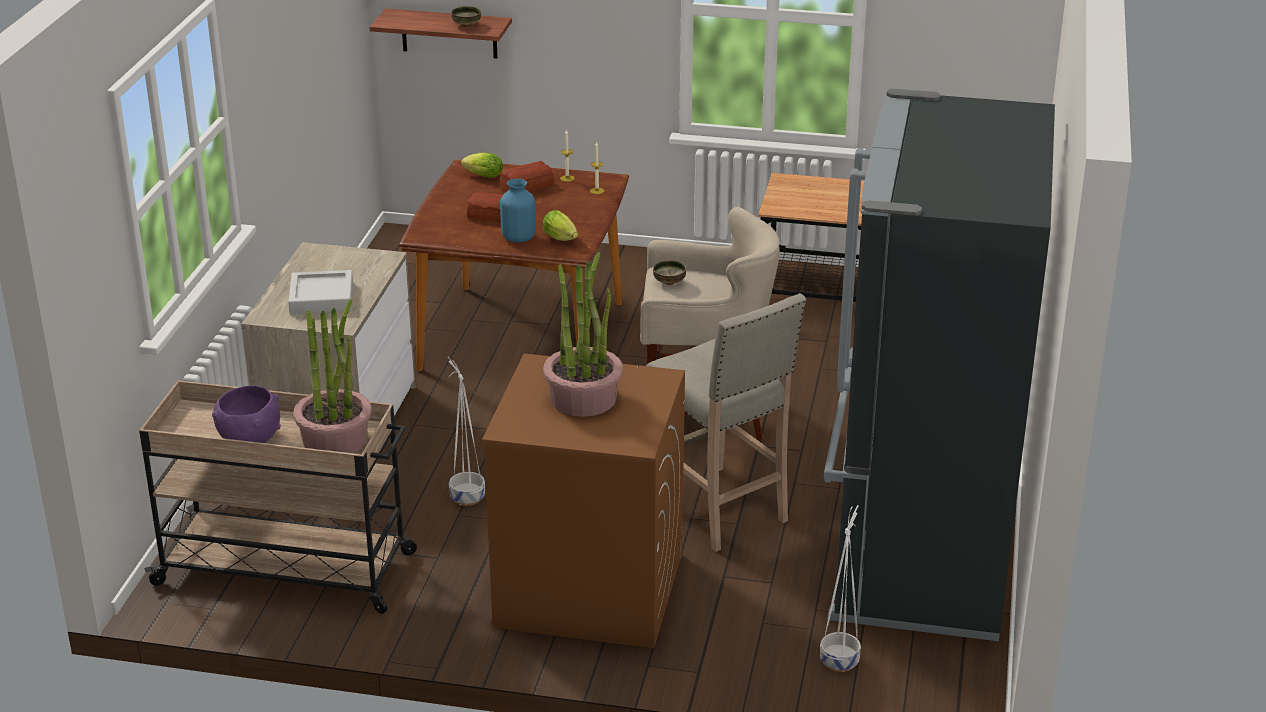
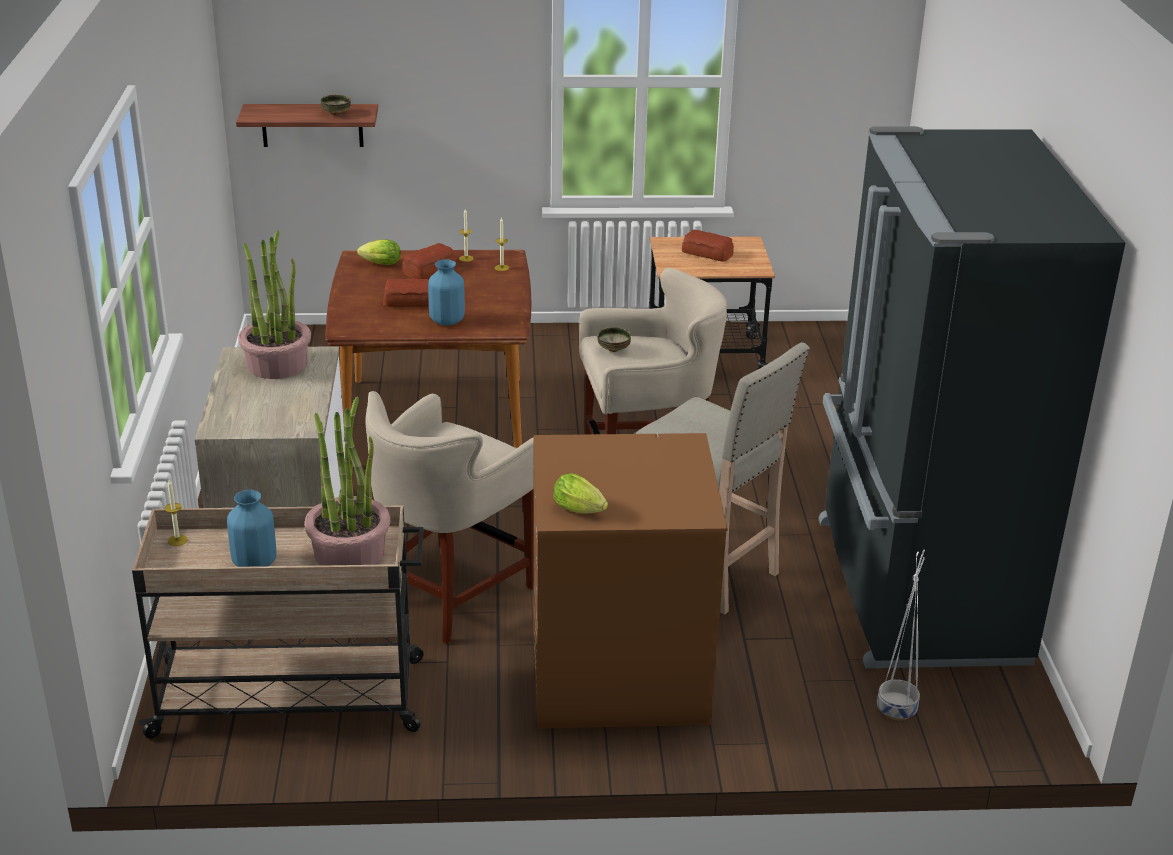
camera: 15 degrees left, 0 degrees up
(194, 411) = (177, 540): none -> candle
(249, 439) = (254, 564): purple bowl -> blue vase
(321, 298) = (271, 403): grey tray -> none
(466, 497) = (449, 593): white planter -> beige stool
(562, 239) = (491, 318): lettuce -> lettuce (581, 511)
(583, 398) = (620, 474): potted plant -> potted plant (277, 364)
(821, 195) = (707, 253): none -> bread

